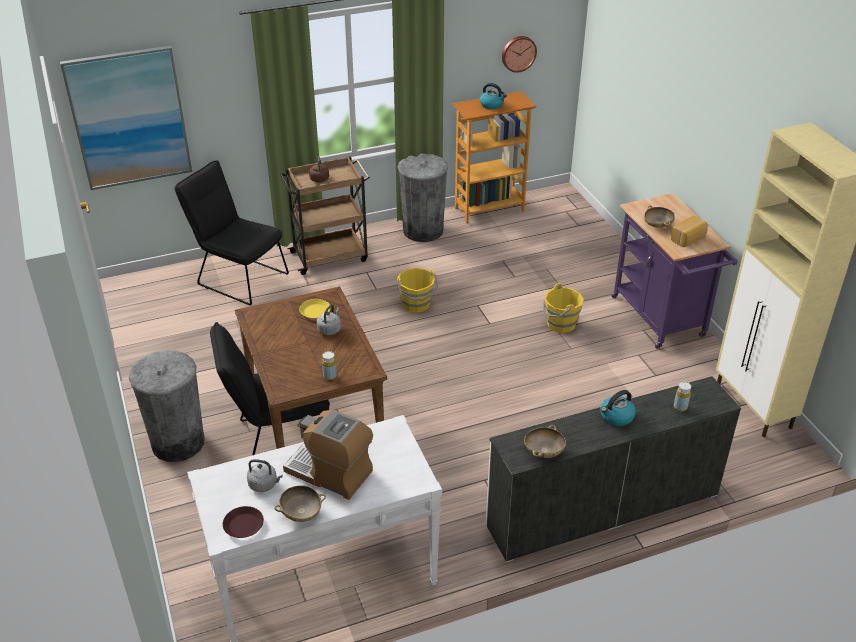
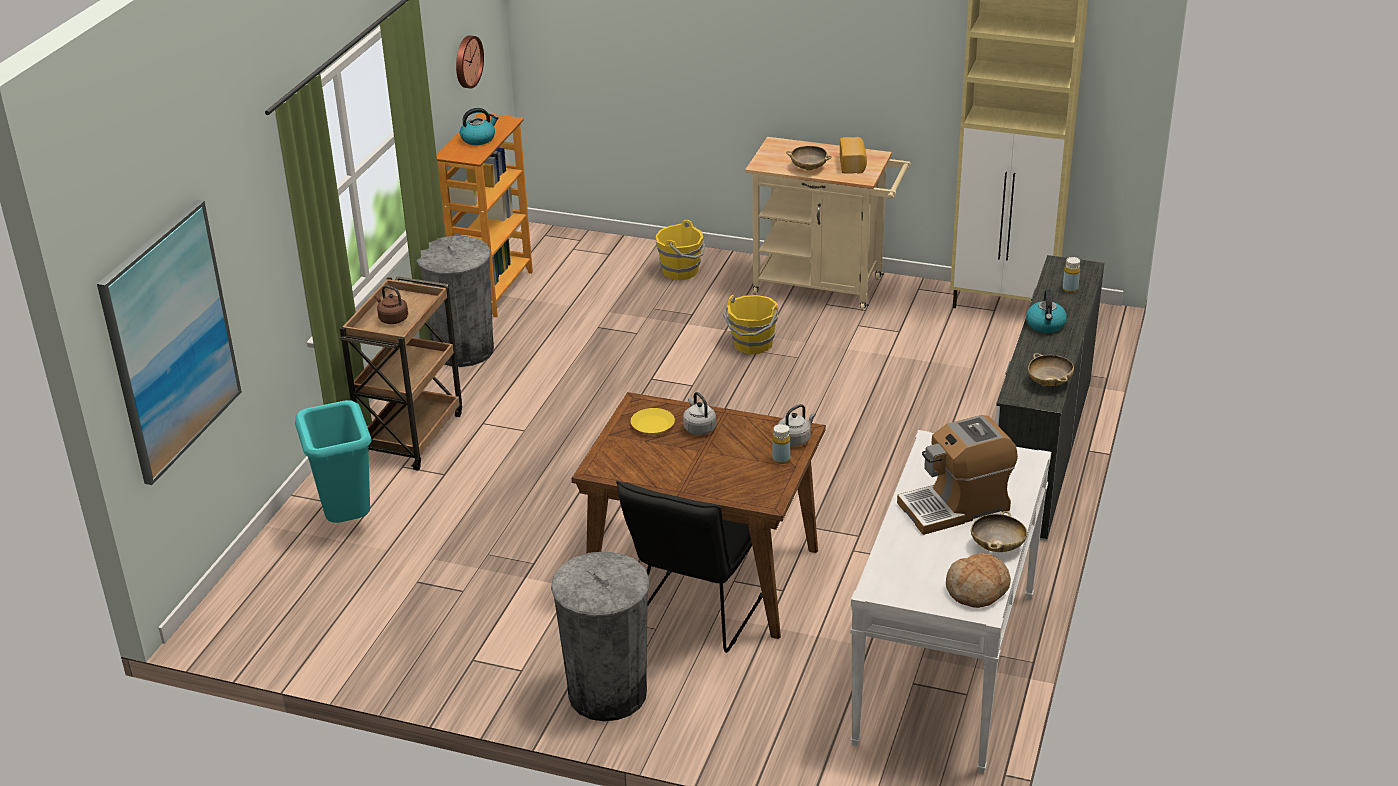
camera: 50 degrees left, 5 degrees down
(238, 277) = (347, 521): black chair -> turquoise trash can
(243, 525) = (977, 590): brown plate -> bread
(264, 484) = (929, 554): grey kettle -> grey kettle (795, 439)
(416, 304) = (593, 416): yellow bucket -> yellow bucket (681, 271)
(661, 320) = (826, 287): purple cart -> beige cart

